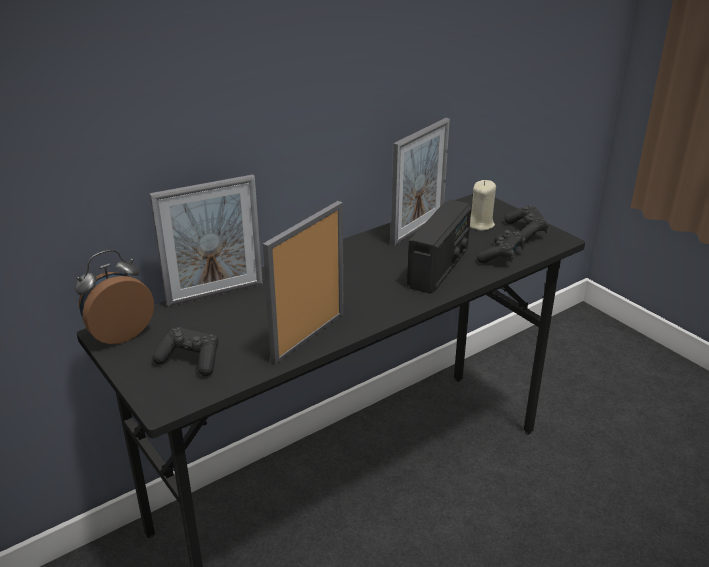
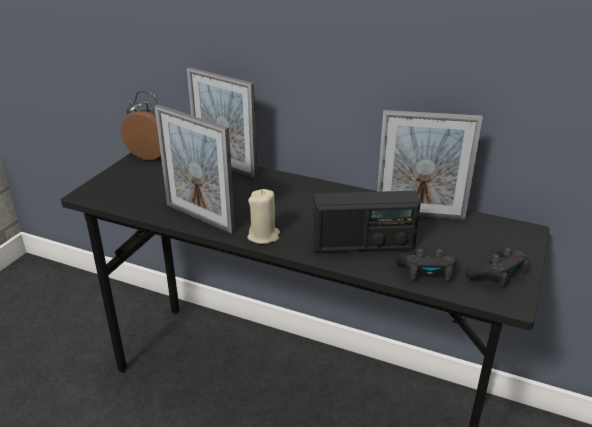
camera: 60 degrees right, 0 degrees up
(190, 360) = (139, 186): black game controller -> none
(308, 337) = (200, 218): picture frame -> picture frame turned 150 degrees counterclockwise
(480, 224) = (475, 244): beige candle -> beige candle (263, 236)

